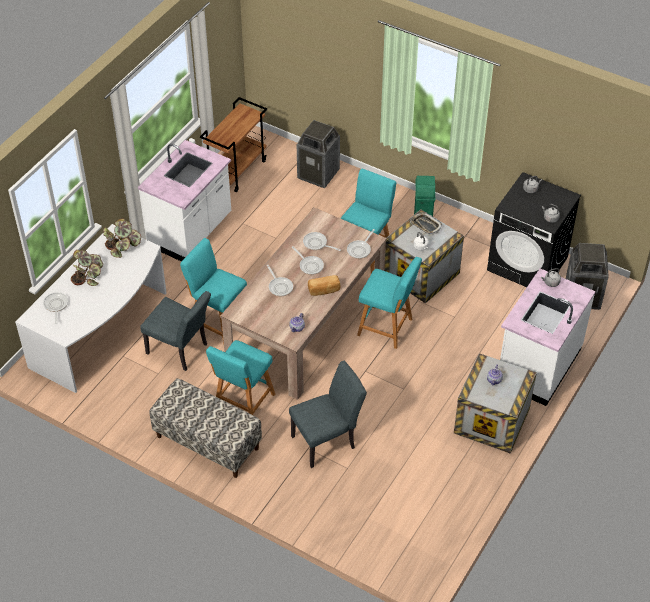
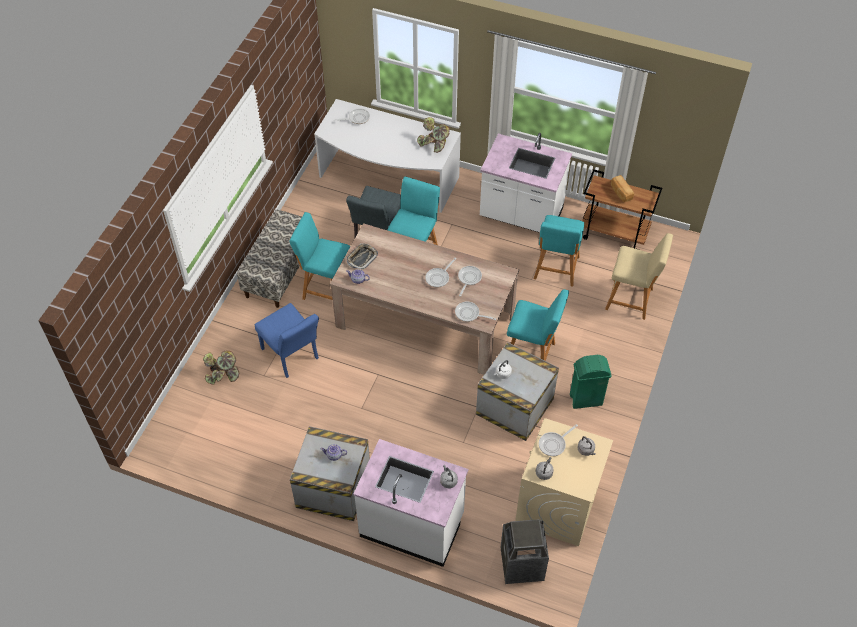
camera: 80 degrees right, 5 degrees up
(88, 276) = (395, 130): potted plant -> potted plant (223, 374)
(280, 286) = (406, 259): frying pan -> frying pan (554, 444)
(318, 174) = (632, 300): trash can -> beige stool
(324, 290) = (409, 293): bread -> bread (620, 193)
(327, 440) = (292, 356): grey chair -> blue chair
(387, 328) = (435, 386): turquoise stool -> turquoise stool (556, 270)
(425, 225) = (535, 374): tray -> tray (362, 258)
(528, 264) = (557, 506): black washing machine -> beige washing machine

